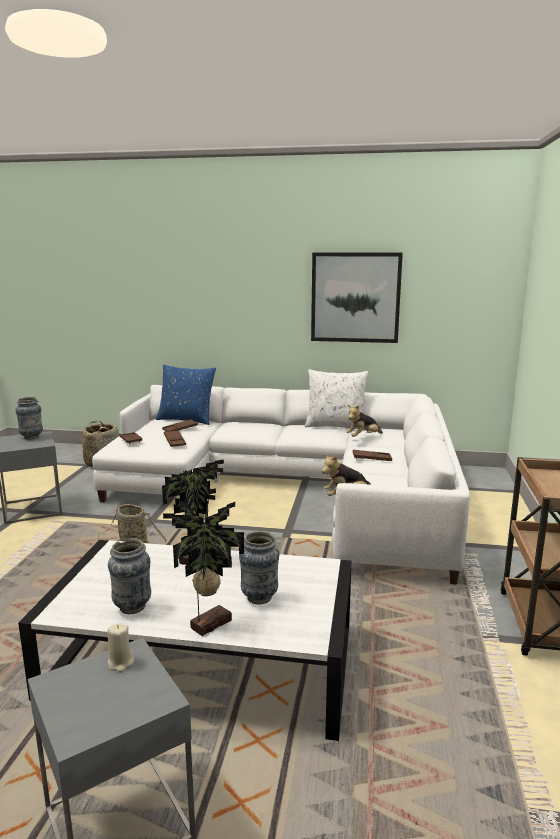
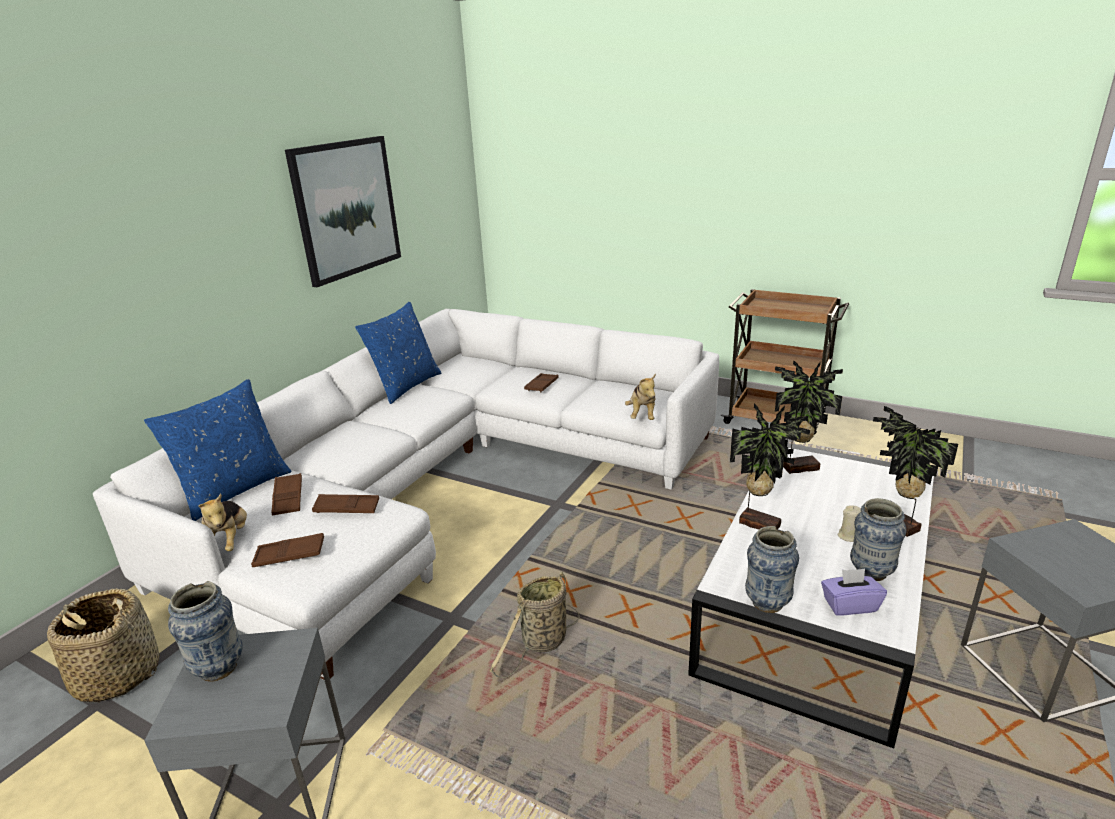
camera: 70 degrees left, 10 degrees up
(89, 596) = (849, 605): none -> purple tissue box
(120, 663) = (1036, 550): beige candle -> beige candle (849, 536)
(259, 597) = (847, 494): vase -> vase (767, 602)
(301, 572) = (798, 467): none -> potted plant
(335, 426) = (406, 386): white pillow -> blue pillow
(363, 437) = (470, 377): plush toy -> plush toy (230, 541)

